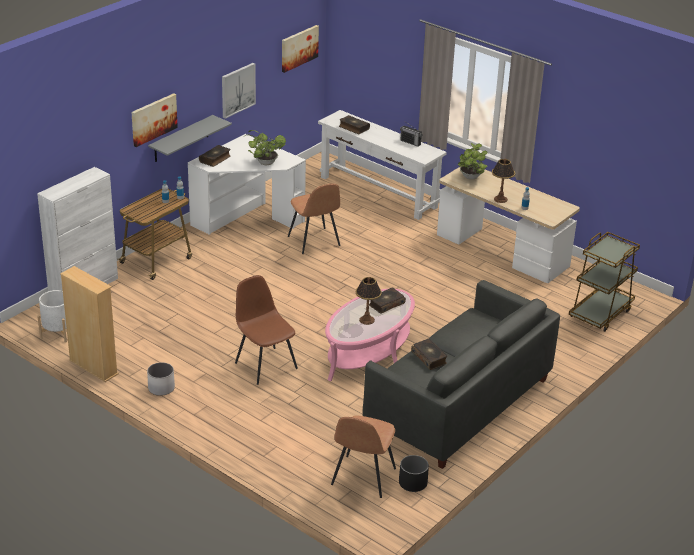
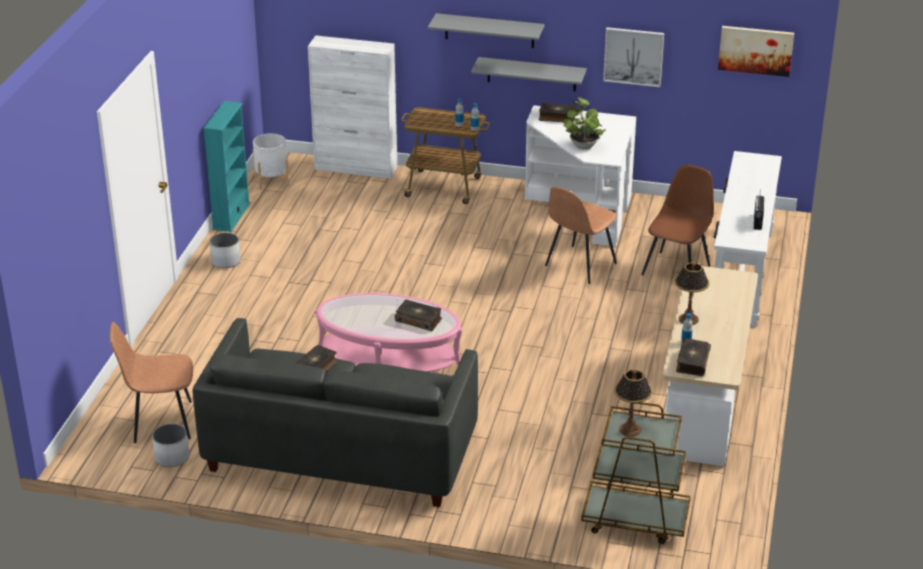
camera: 65 degrees right, 0 degrees up
(93, 367) = (231, 216): beige bookcase -> turquoise bookcase
(153, 119) = (489, 30): picture -> grey shelf
(265, 365) = (311, 306): brown chair -> brown chair (676, 269)
(353, 128) = (745, 176): book -> book (692, 362)
(367, 320) = (375, 316): table lamp -> table lamp (630, 429)
(413, 483) = (172, 457): black planter -> white planter
(470, 178) = (718, 285): potted plant -> none

